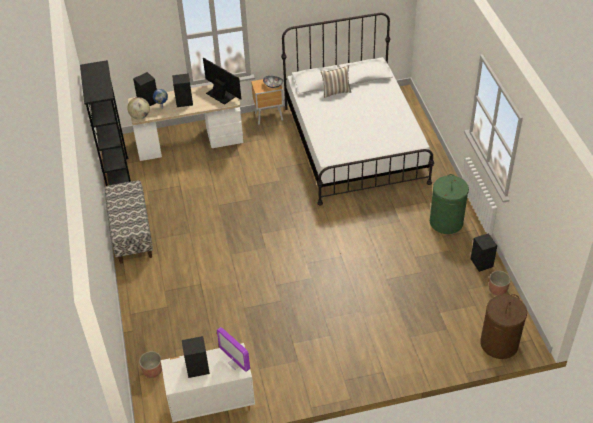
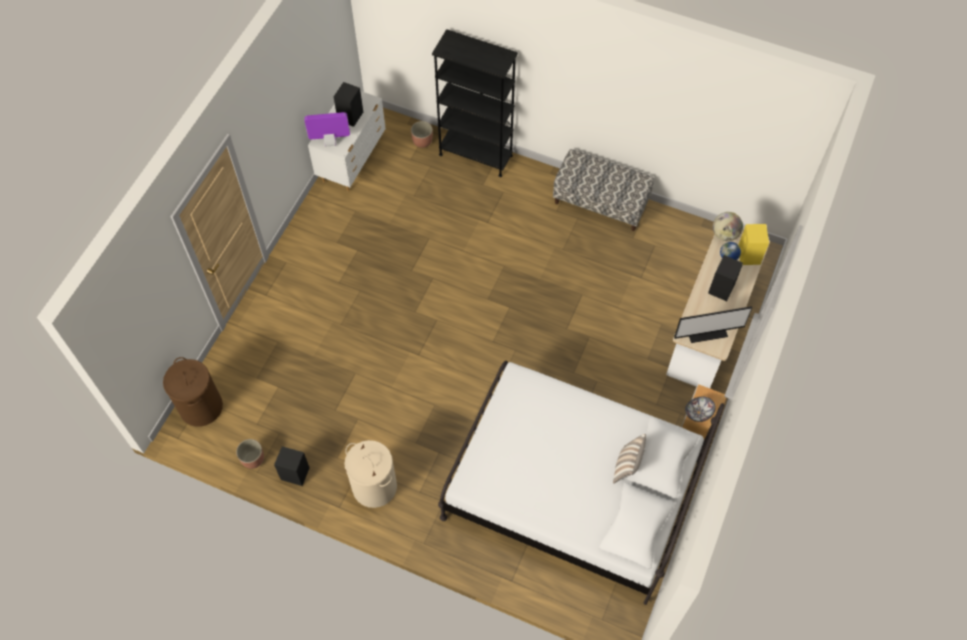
camera: 125 degrees right, 15 degrees up
(118, 178) = (697, 231): black bookcase -> black bookcase (475, 155)
(148, 101) = (749, 256): black speaker -> yellow speaker
(446, 222) = (374, 486): green laundry basket -> beige laundry basket

